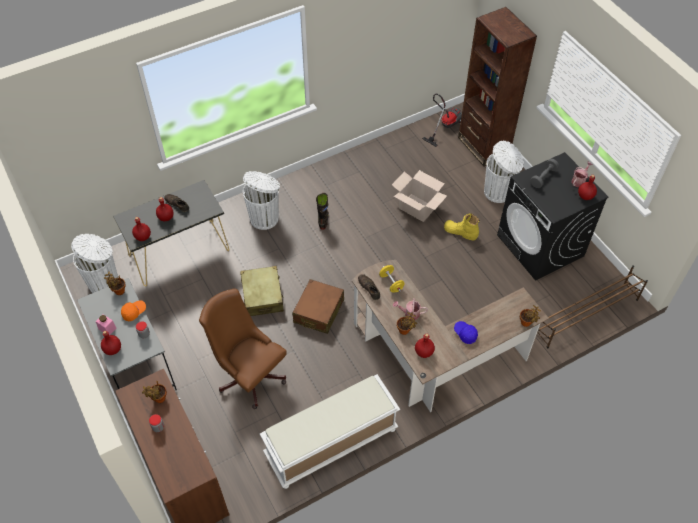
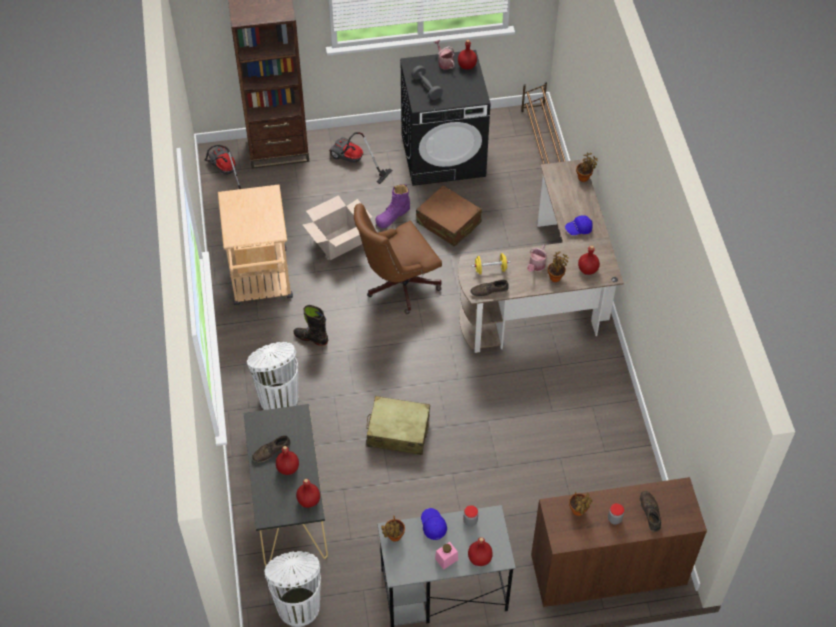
camera: 70 degrees left, 0 degrees up
(134, 312) = (433, 526): orange cap -> blue cap
(171, 453) = (650, 512): none -> brown shoe
(249, 374) = (502, 473): brown office chair -> brown office chair (397, 285)
(318, 311) = (444, 381): brown suitcase -> brown suitcase (448, 223)
(331, 443) = (616, 418): white bench -> none
(359, 176) = (261, 282): none -> beige cart
(460, 232) = (393, 215): yellow boot -> purple boot
(498, 192) = (354, 162): white trash can -> vacuum cleaner

